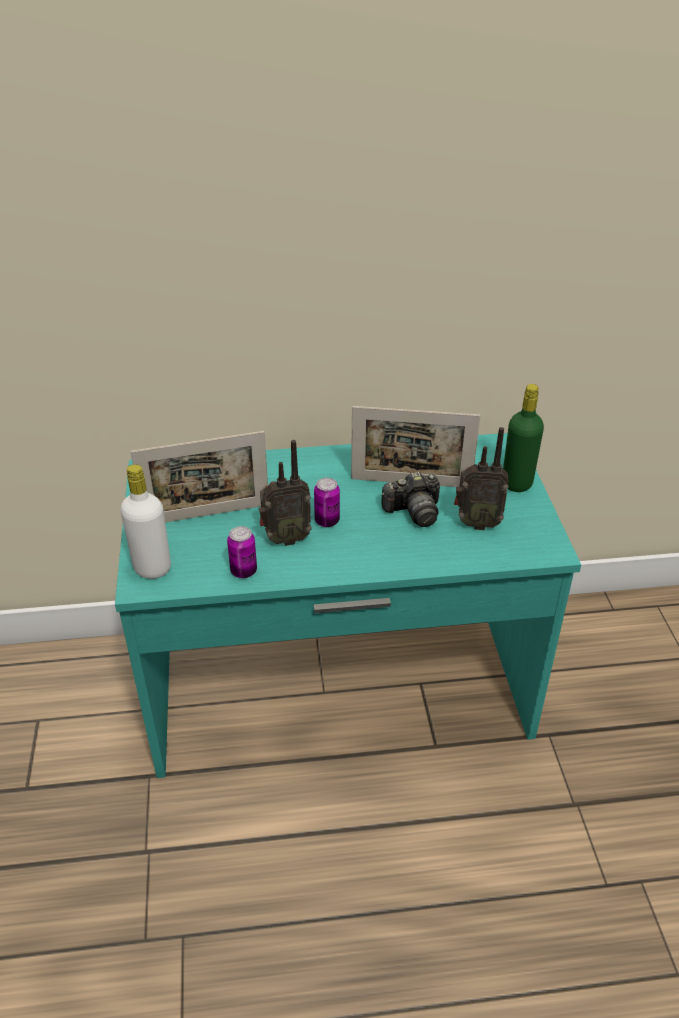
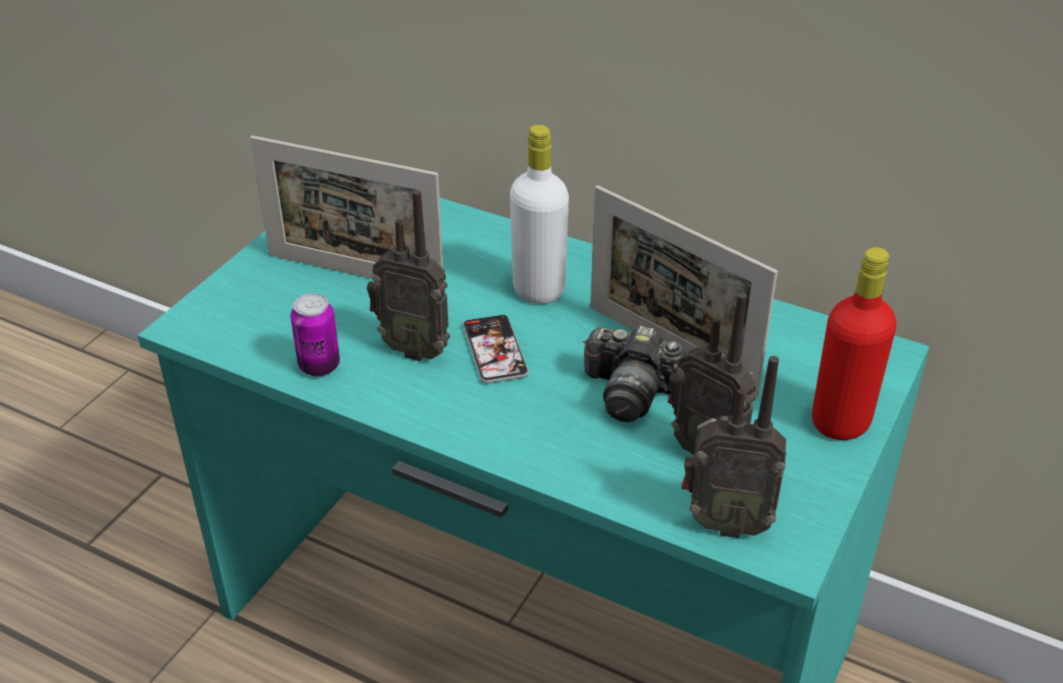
camera: 35 degrees right, 0 degrees up
(152, 568) = (222, 311): white bottle -> white bottle (538, 290)
(327, 521) = (495, 350): can -> phone
(515, 550) = (725, 522): none -> radio
(517, 483) = (840, 422): green bottle -> red bottle

